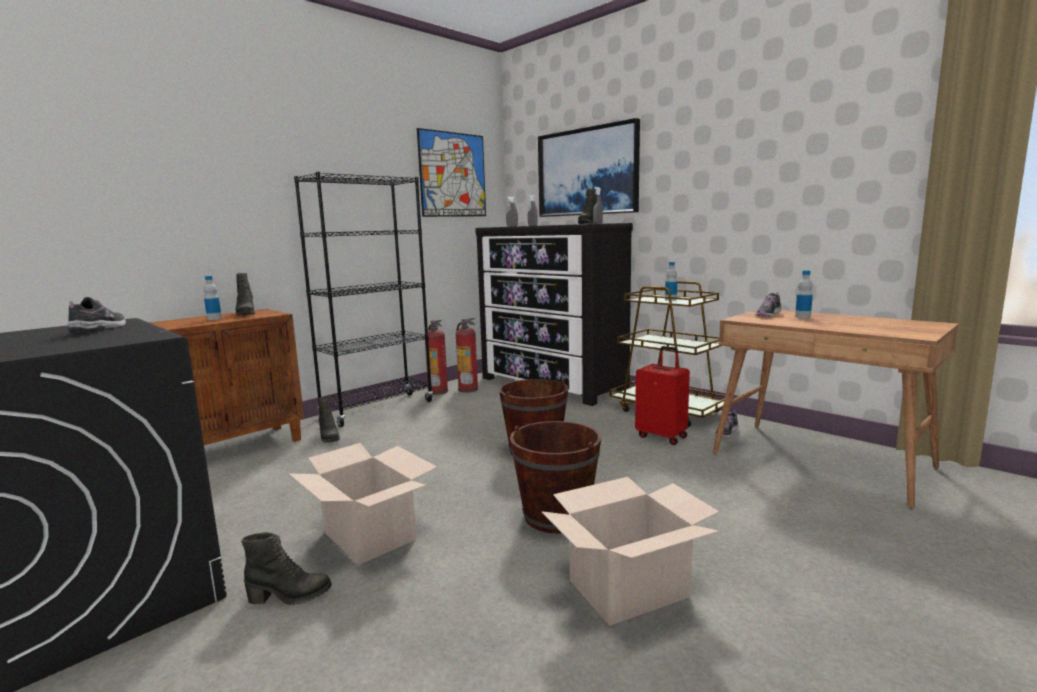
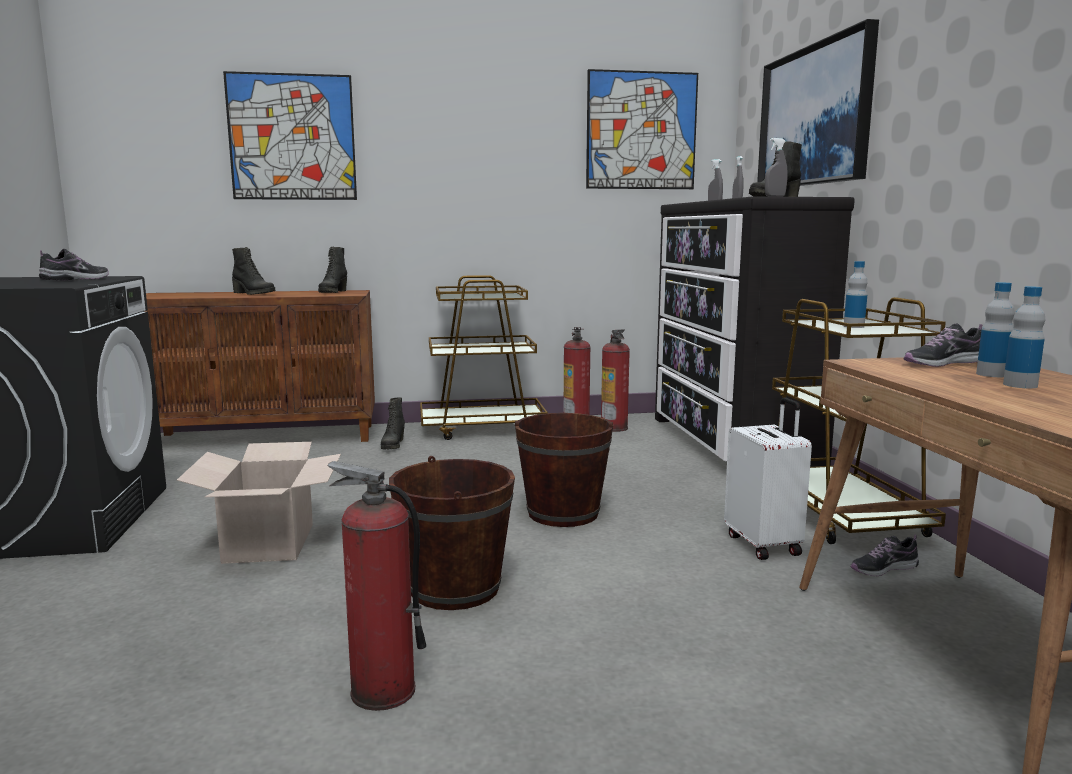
camera: 35 degrees right, 0 degrees up
(181, 172) = (292, 137): none -> picture
(214, 319) = (296, 293): bottle -> bottle (1020, 385)
(289, 596) = (139, 568): black boot -> black boot (253, 293)
(378, 409) = (483, 429): black bookcase -> brown cart
(629, 589) = (382, 691): cardboard box -> fire extinguisher
(662, 436) = (764, 544): red suitcase -> white suitcase

